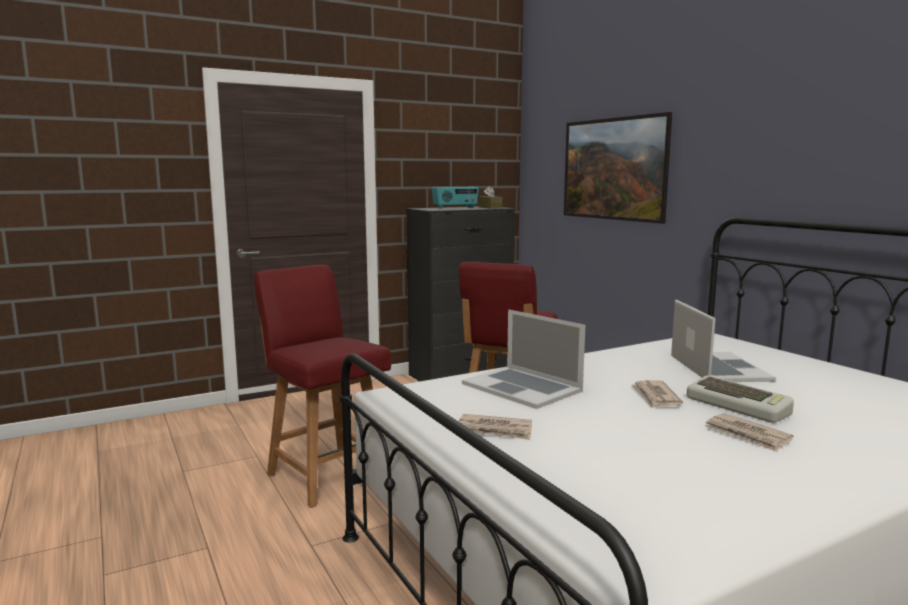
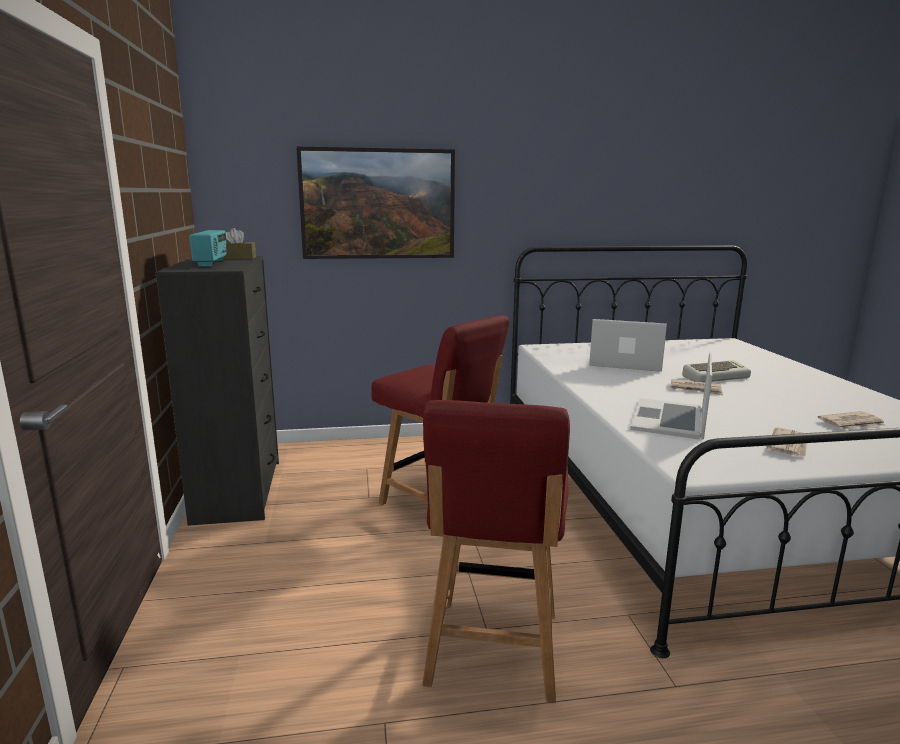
camera: 70 degrees left, 5 degrees up
(326, 475) = (492, 650): red chair -> red chair turned 60 degrees counterclockwise
(522, 387) = (670, 419): laptop -> laptop turned 135 degrees clockwise
(747, 435) = (773, 387): newspaper -> newspaper (852, 423)

